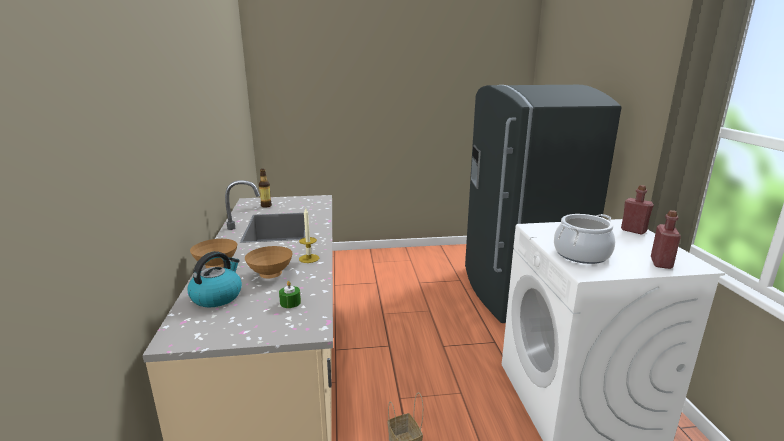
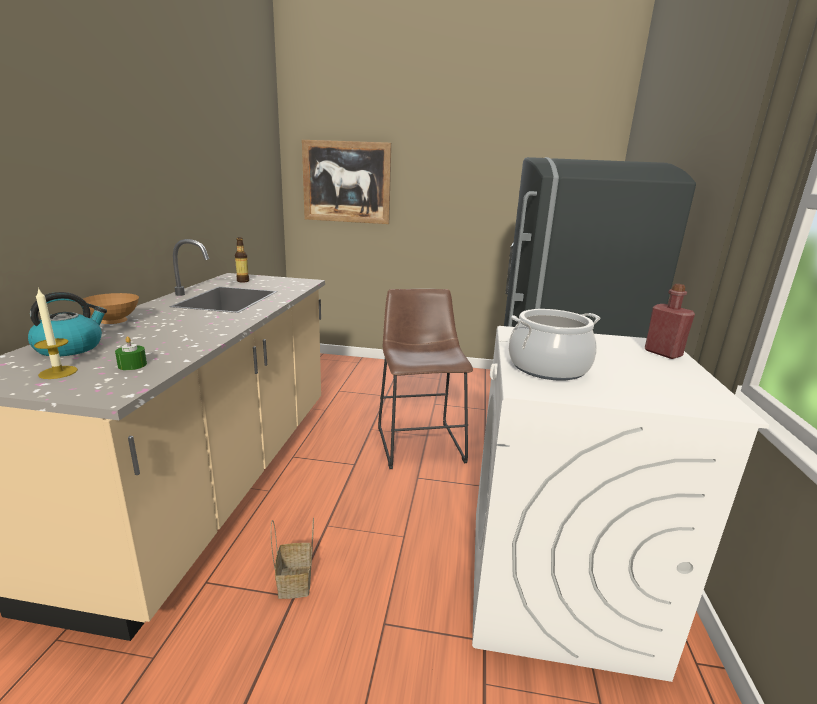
camera: 15 degrees right, 0 degrees up
(270, 275) = (152, 337): brown bowl -> none
(309, 258) = (216, 329): candle -> candle (58, 372)
(311, 101) = (346, 182): none -> picture
(426, 316) = (419, 441): none -> brown stool
(661, 263) = (664, 395): red bottle -> none

